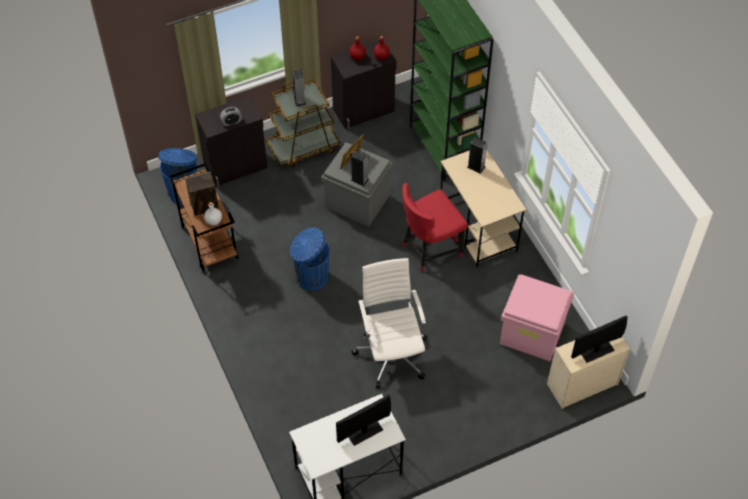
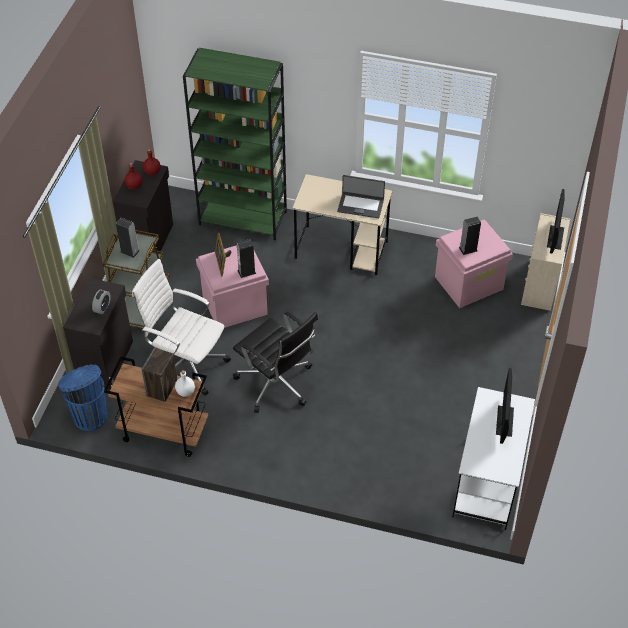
camera: 50 degrees left, 5 degrees down
(311, 277) = (276, 384): blue trash can -> black office chair
(356, 201) = (234, 305): grey storage box -> pink storage box
(392, 353) = (403, 379): white office chair -> white office chair (186, 364)
(429, 249) = (330, 291): red chair -> none
(476, 167) = (321, 191): speaker -> speaker (468, 249)
(488, 200) = (360, 205): none -> laptop

